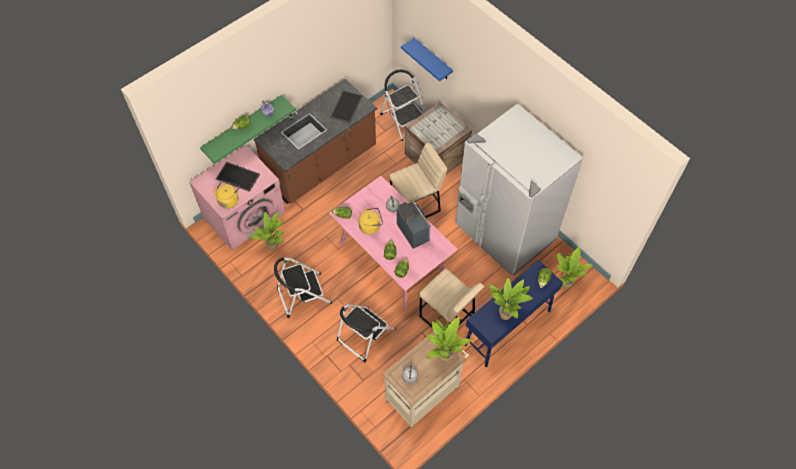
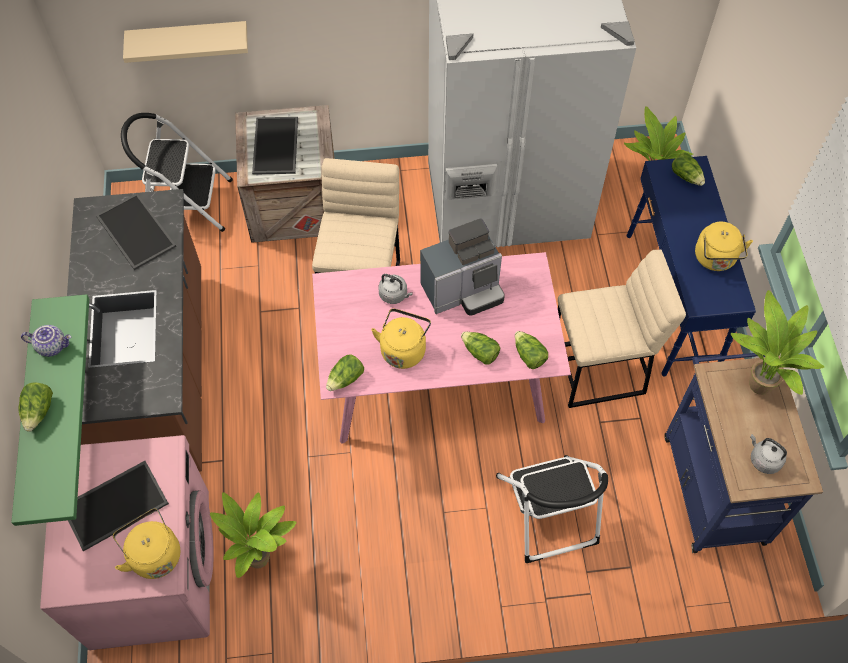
camera: 55 degrees left, 0 degrees up
(302, 295) = (396, 568): step ladder -> none
(414, 230) = (463, 291): coffee machine -> coffee machine turned 150 degrees clockwise
(424, 393) = (712, 485): beige cart -> blue cart
(433, 60) = (189, 40): blue shelf -> beige shelf
(435, 126) = (276, 146): none -> tray
(506, 314) = (715, 259): potted plant -> yellow kettle

